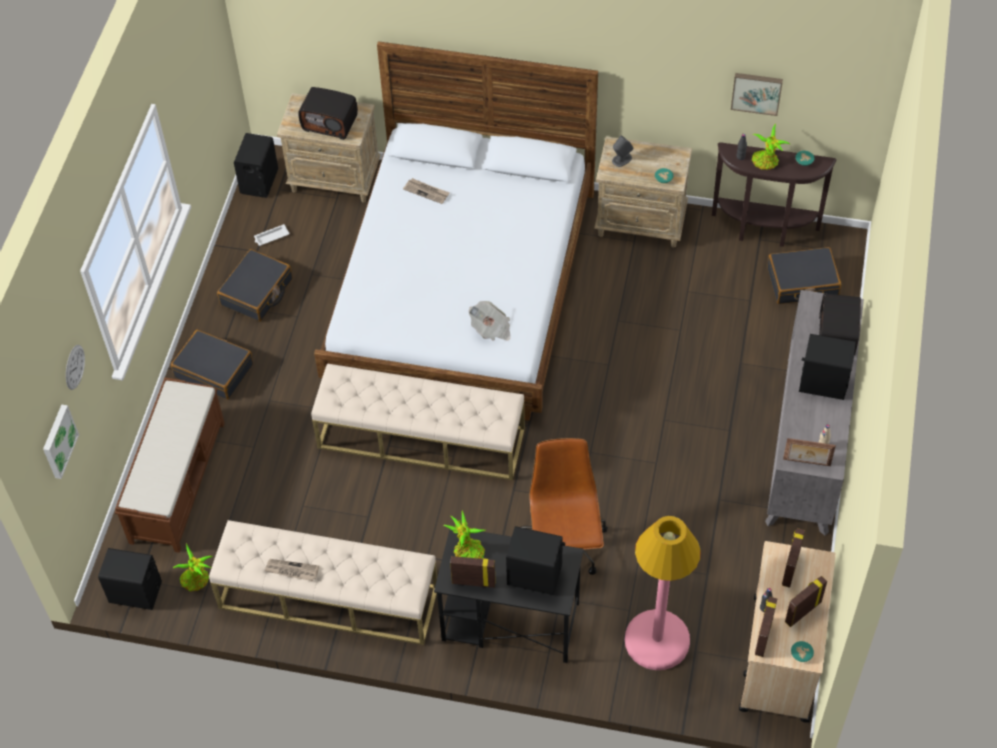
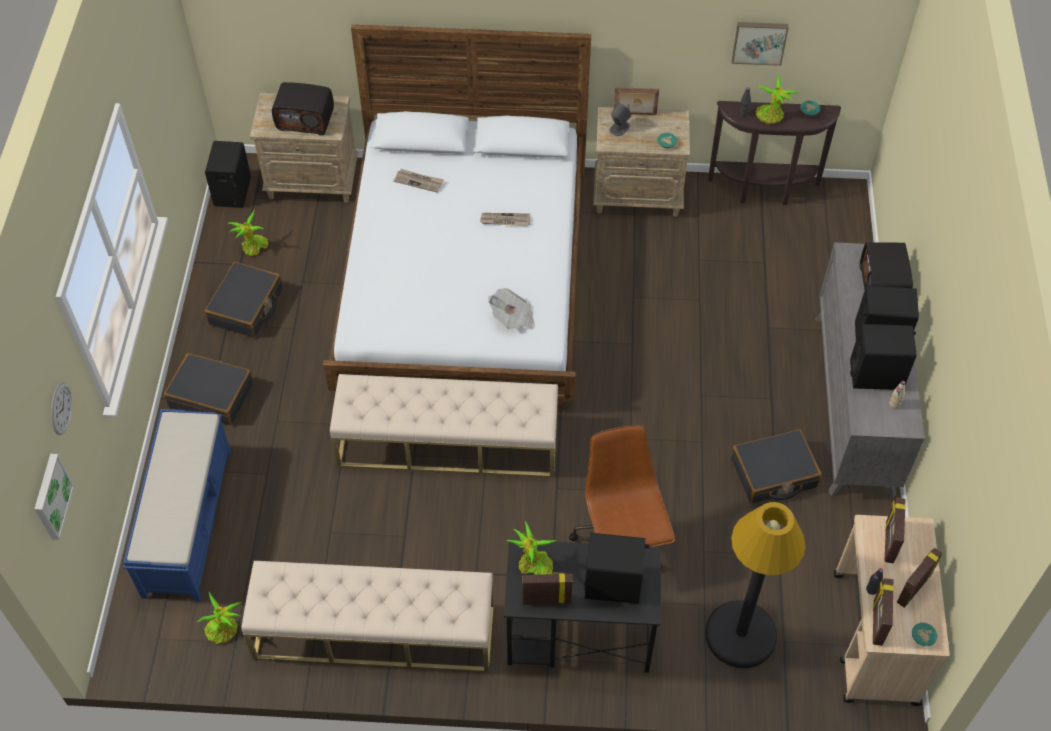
camera: 10 degrees left, 0 degrees up
(136, 592) = (157, 653): black speaker -> black speaker (876, 375)
(178, 481) = (188, 521): brown bench -> blue bench
(271, 237) = (253, 248): white tray -> potted plant
(291, 570) = (335, 610): newspaper -> newspaper (505, 220)
(657, 640) = (740, 635): pink floor lamp -> black floor lamp
(802, 283) = (813, 239): black suitcase -> black suitcase (773, 473)
(806, 463) = (881, 424): picture frame -> picture frame (635, 114)

